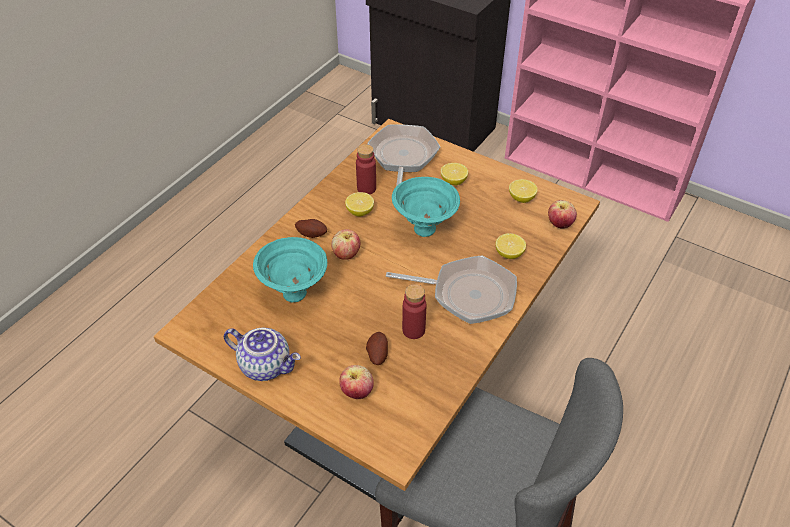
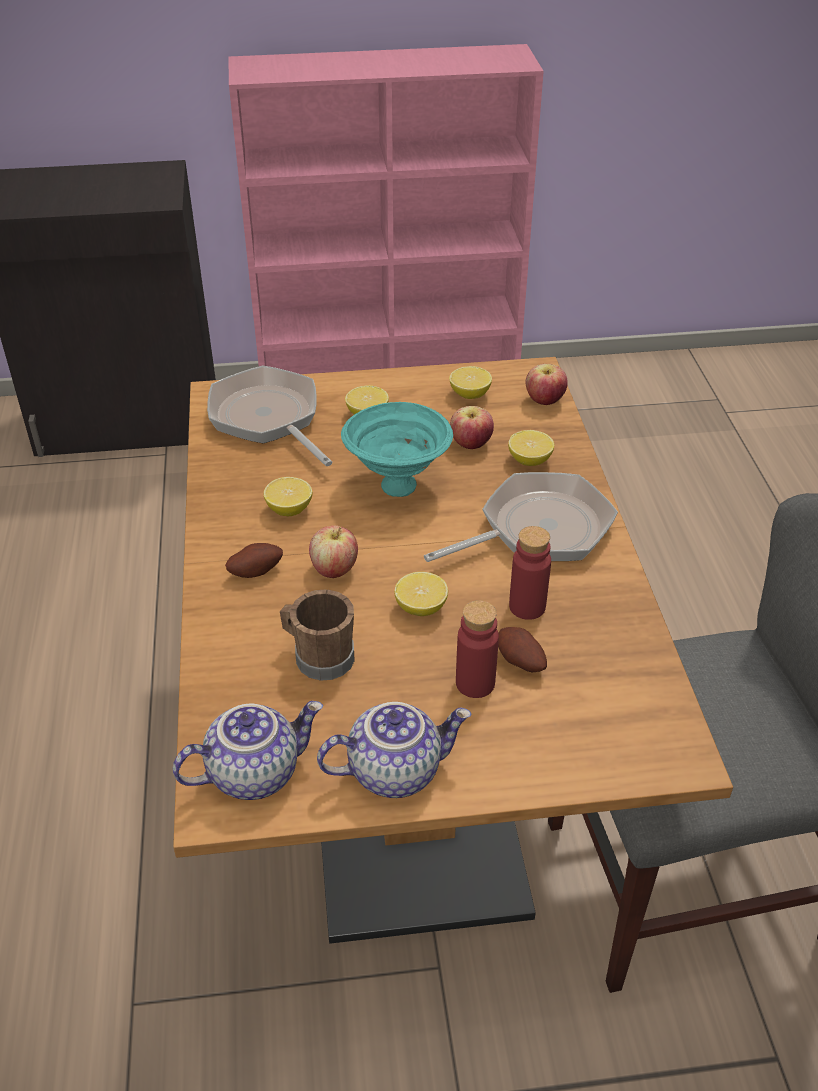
camera: 40 degrees left, 5 degrees down
(213, 326) = (254, 771): none -> teapot
(293, 292) = (318, 656): turquoise bowl -> brown mug
(357, 392) = (549, 721): apple -> apple (470, 444)
(363, 298) = (421, 608): none -> lemon
(366, 188) = (264, 477): red bottle -> red bottle (475, 683)

